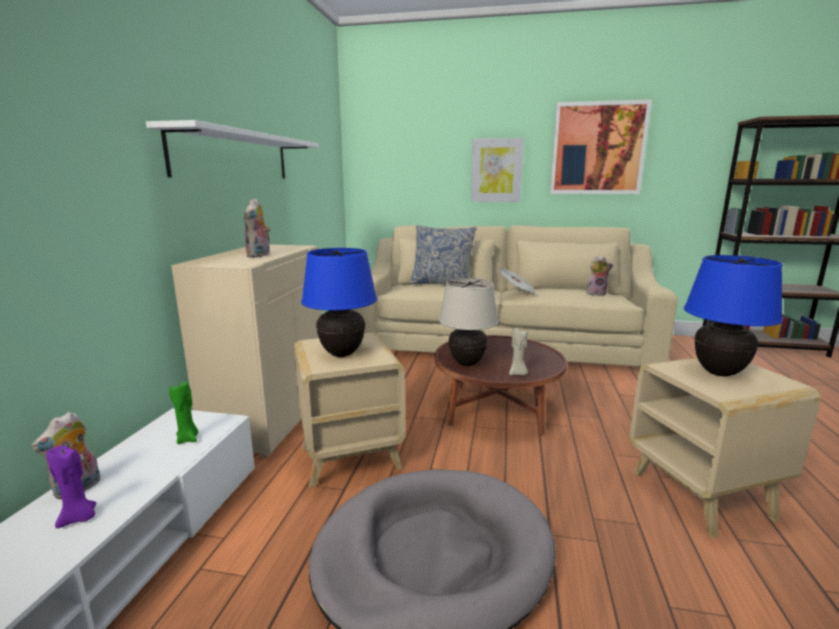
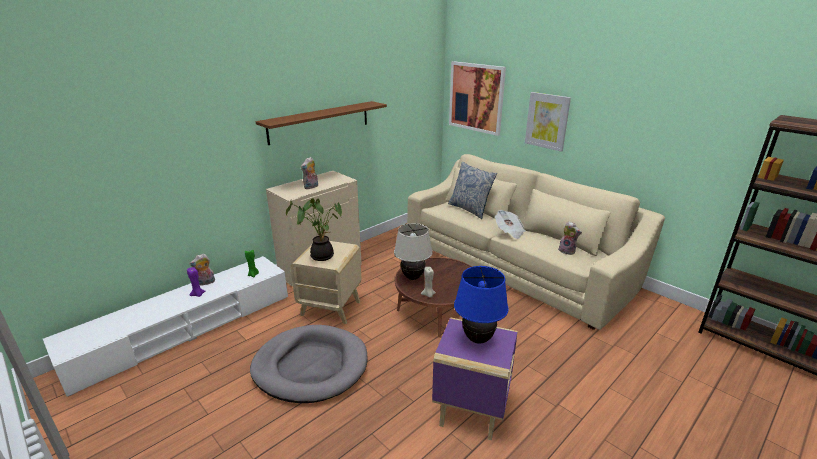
camera: 35 degrees right, 10 degrees up
(235, 156) = (320, 122): white shelf -> brown shelf
(342, 354) = (321, 255): blue table lamp -> potted plant
(598, 148) = (633, 117): picture -> picture (476, 97)
(703, 496) = (472, 408): beige side table -> purple side table

